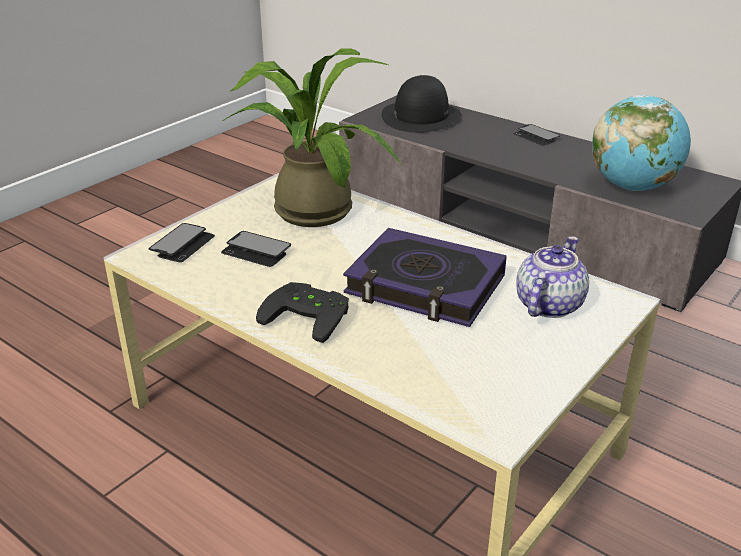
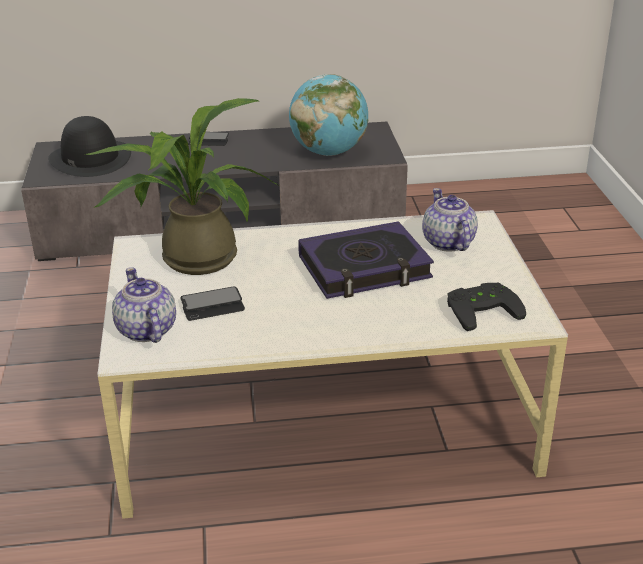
camera: 45 degrees left, 0 degrees up
(182, 244) = (146, 331): phone -> teapot
(309, 314) = (328, 324): black game controller -> black game controller (481, 308)

